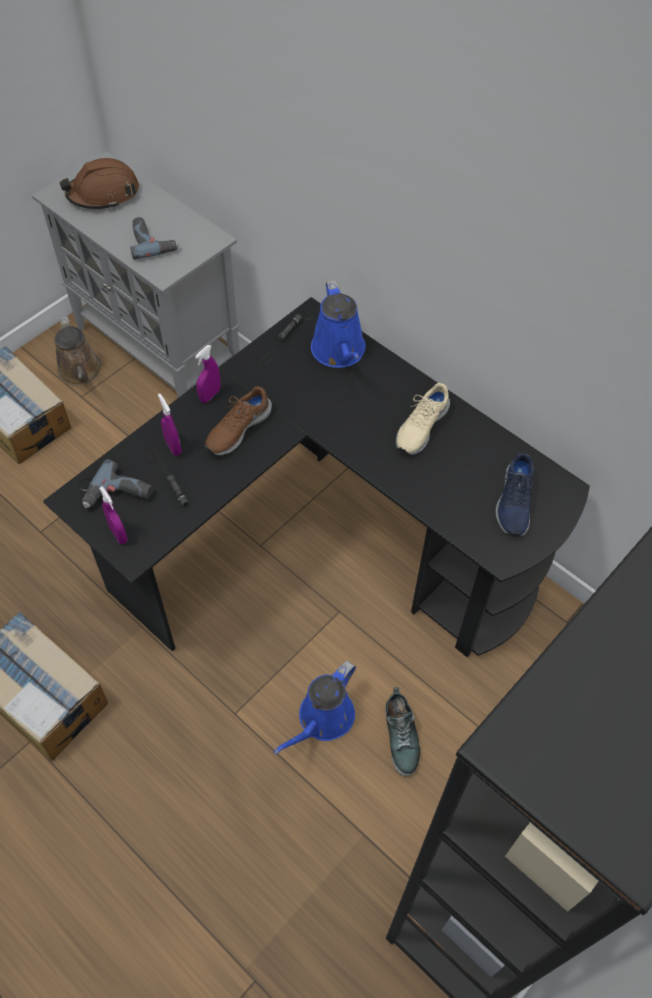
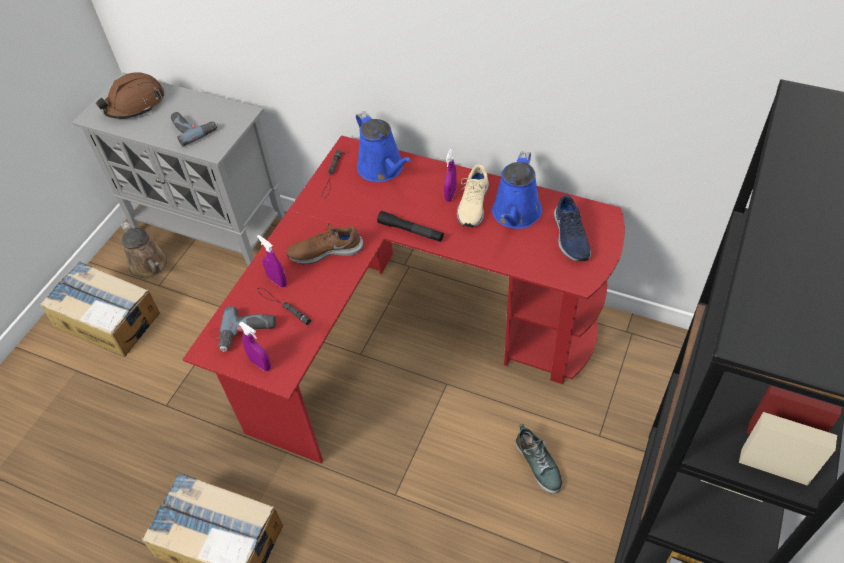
camera: 15 degrees left, 5 degrees down
(210, 395) = (291, 232): purple spray bottle -> purple spray bottle (450, 195)
(237, 429) = (325, 251): brown shoe -> brown shoe turned 60 degrees clockwise
(322, 719) = (469, 473): blue watering can -> blue watering can (515, 215)
(325, 545) = (413, 336): black desk -> red desk
(338, 436) = (410, 231): none -> black flashlight

